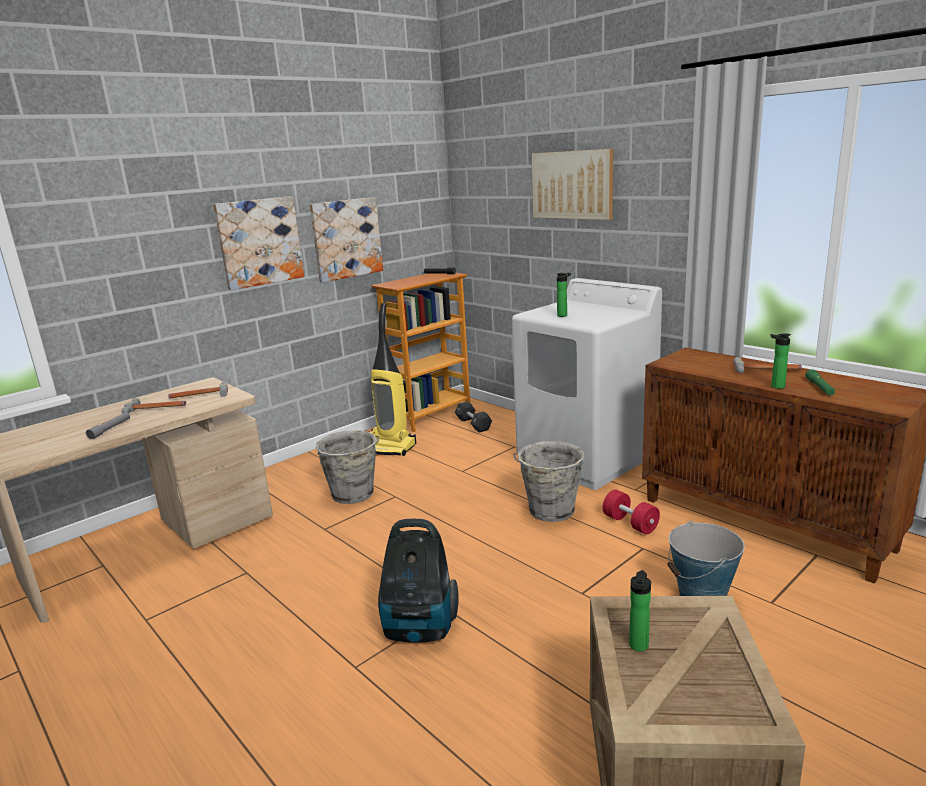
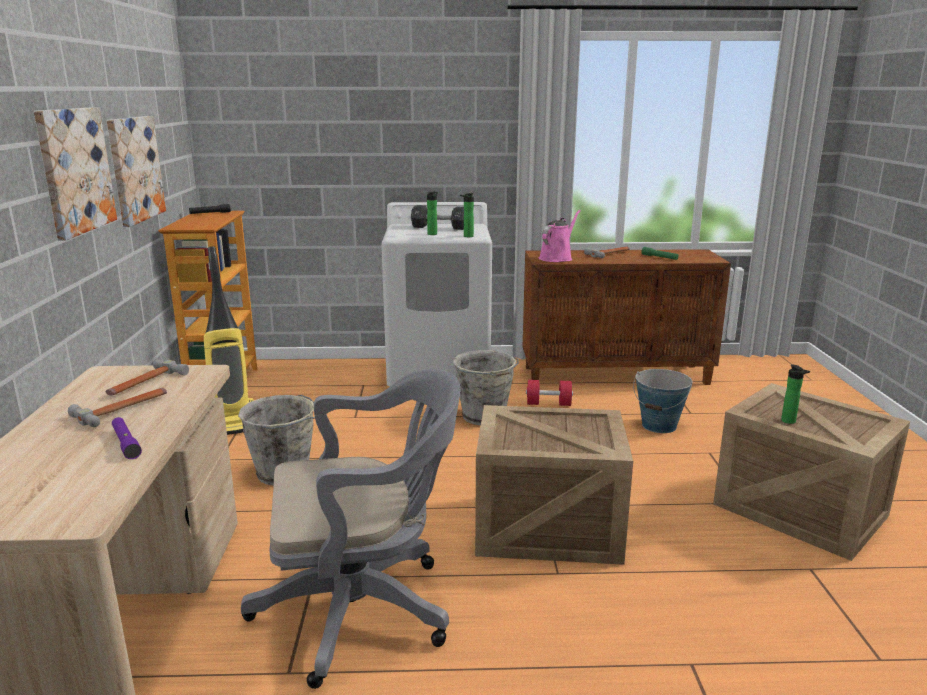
camera: 50 degrees left, 0 degrees up
(110, 429) = (126, 443): grey flashlight -> purple flashlight
(229, 609) = (364, 609): none -> grey office chair
(419, 629) = (550, 527): vacuum cleaner -> crate
(473, 424) = (287, 380): black dumbbell -> black dumbbell (439, 227)
(572, 185) = (378, 109): picture -> none
(691, 363) = (557, 258): none -> pink watering can
(775, 386) = (638, 261): bottle -> bottle (467, 236)

